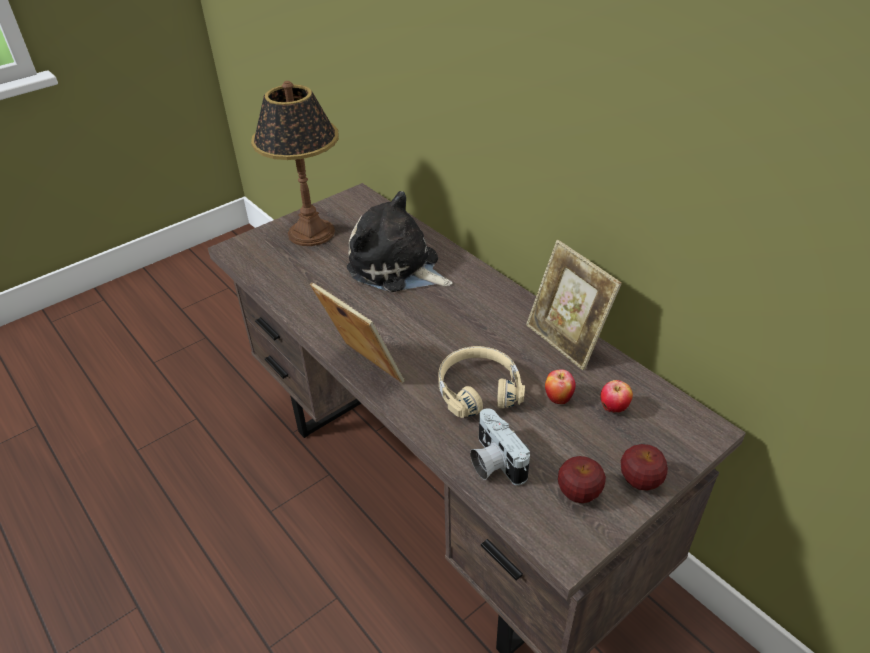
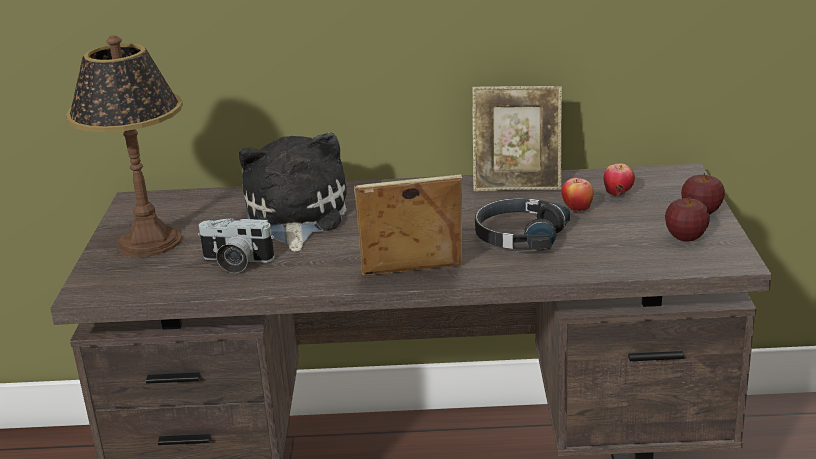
camera: 50 degrees left, 15 degrees down
(397, 268) = (294, 218): plush toy -> plush toy turned 105 degrees clockwise
(478, 388) = (518, 236): beige headphones -> black headphones
(493, 462) = (611, 258): camera -> camera (235, 262)

